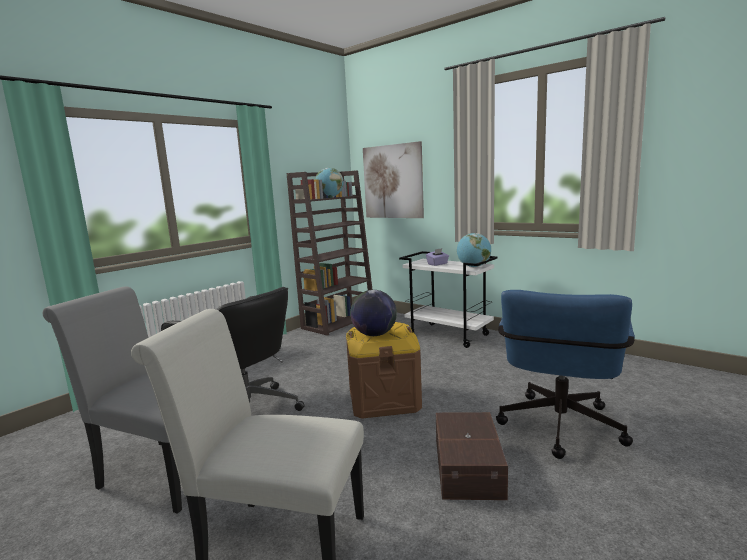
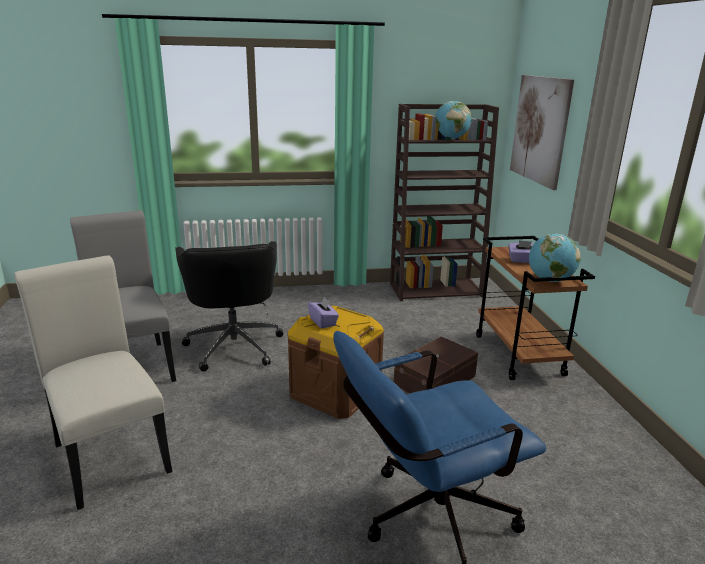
camera: 40 degrees right, 10 degrees up
(374, 335) = (323, 322): globe -> purple tissue box
(449, 335) = (519, 355): white cart -> brown cart
(469, 467) = (292, 491): brown storage box -> brown storage box (436, 380)

